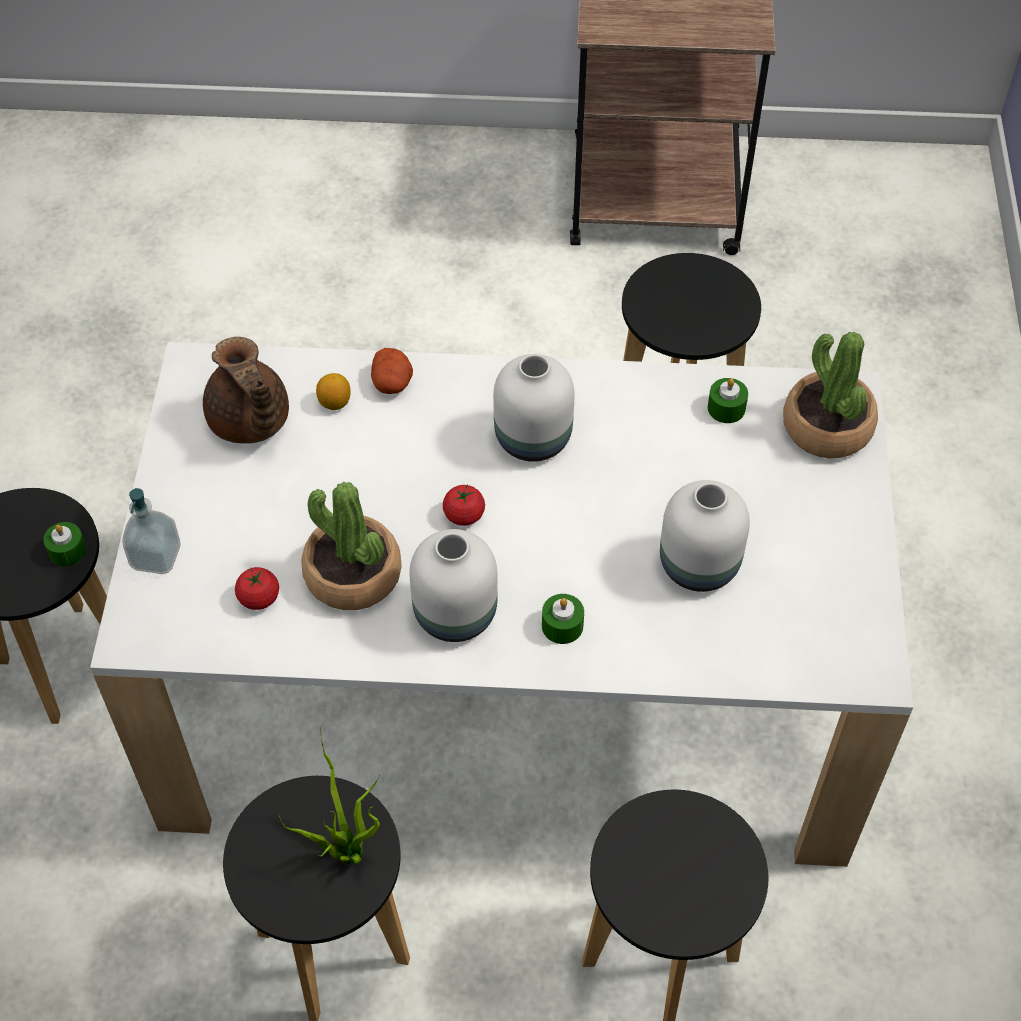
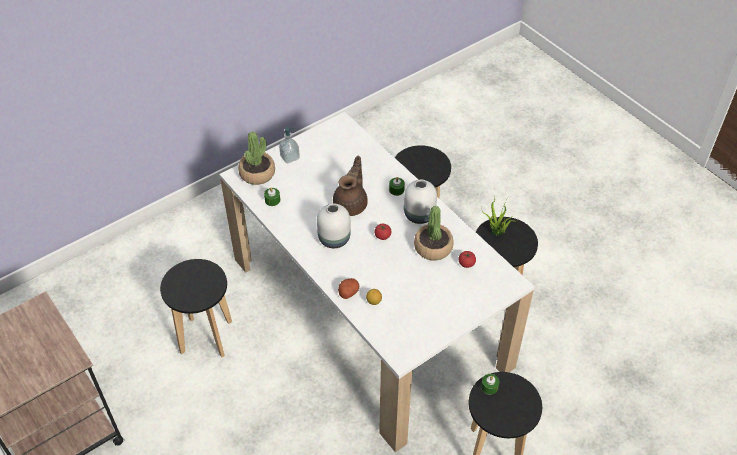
camera: 130 degrees left, 5 degrees down
(156, 557) = (483, 301): soap dispenser -> soap dispenser (290, 157)
(250, 423) = (407, 319): brown teapot -> brown teapot (351, 204)
(697, 563) = (342, 174): white vase -> none

